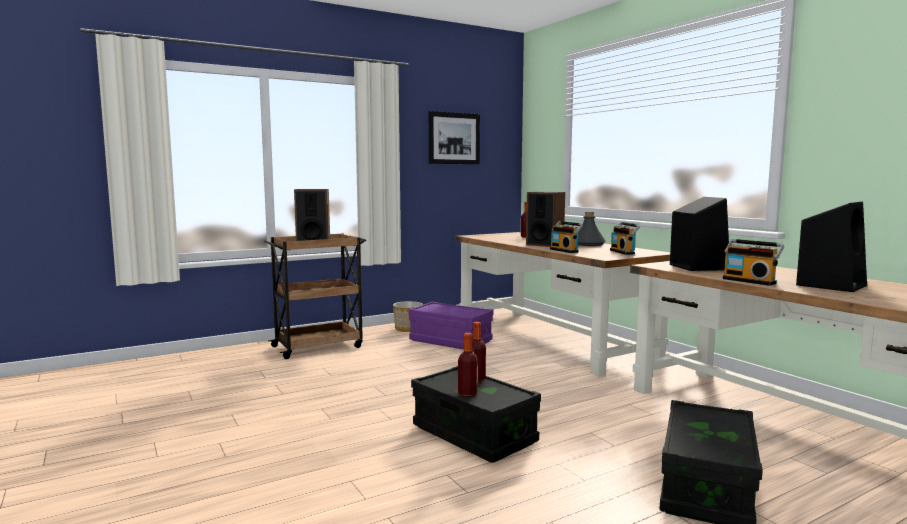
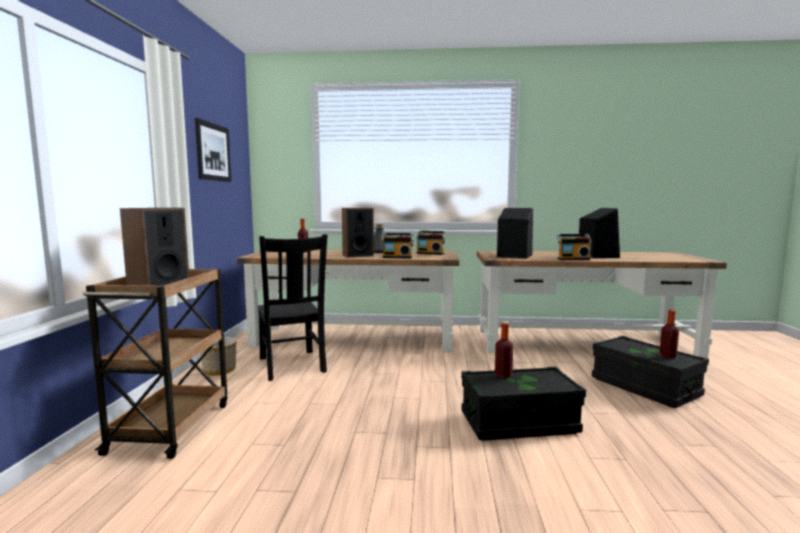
camera: 55 degrees left, 0 degrees up
(450, 340) = (292, 366): purple storage box -> black chair
(467, 393) = (531, 387): bottle -> bottle (667, 356)

